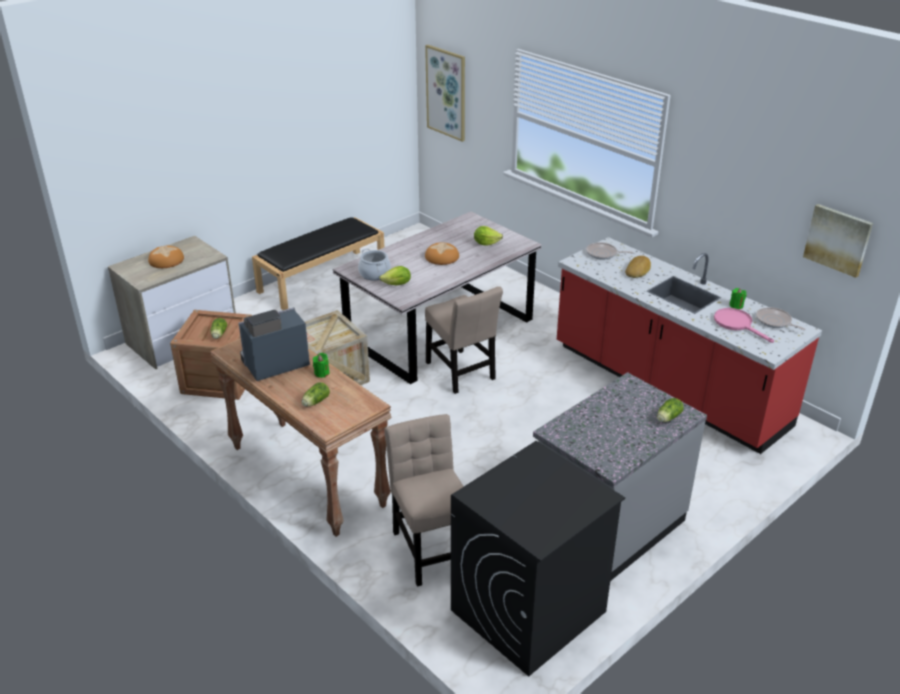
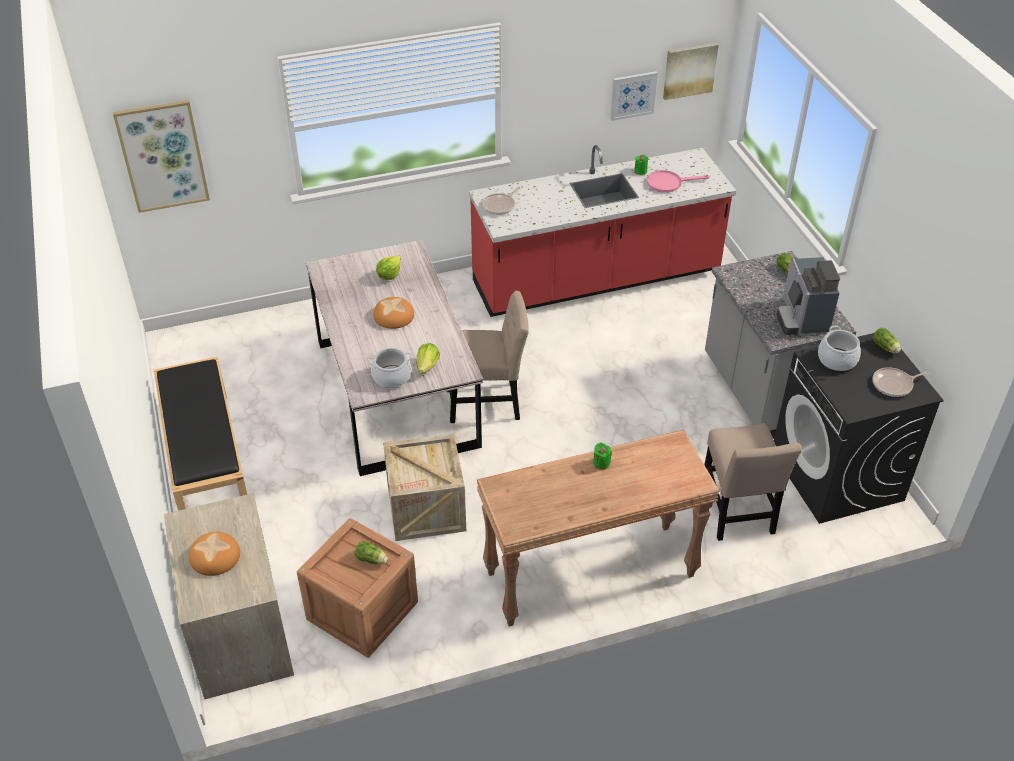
camera: 65 degrees left, 10 degrees up
(273, 365) = (565, 497): coffee machine -> coffee machine (802, 318)
(315, 402) = (651, 481): lettuce -> lettuce (885, 348)
(430, 547) = (737, 512): beige chair -> beige chair turned 105 degrees counterclockwise
(545, 470) = (837, 359): none -> cooking pot
(638, 270) = (545, 198): bread -> none
(774, 321) = (677, 163): frying pan -> frying pan (894, 385)
(775, 234) = (633, 95): none -> picture

